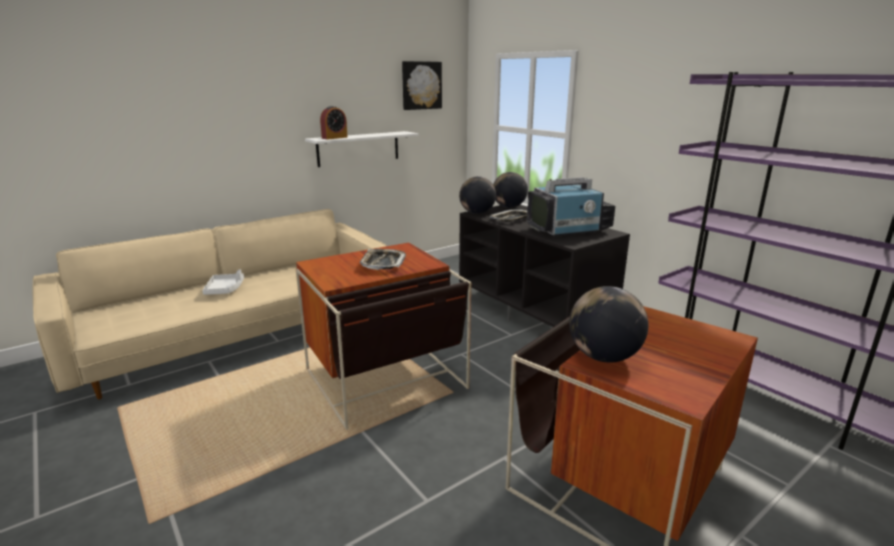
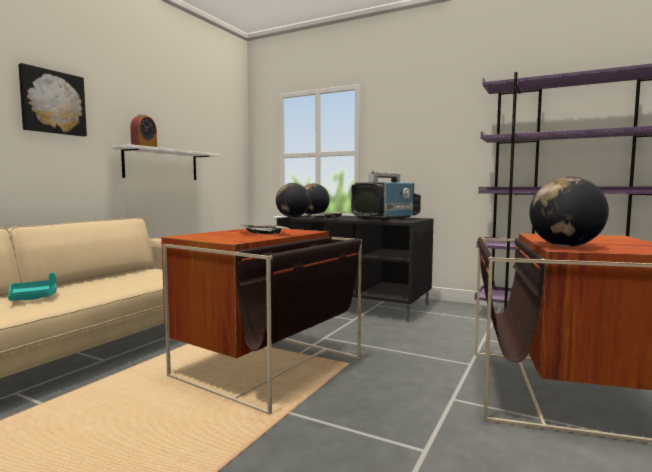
camera: 25 degrees left, 15 degrees down
(225, 289) = (34, 297): white tray -> turquoise tray
(421, 85) = (214, 115): picture -> picture (52, 102)

